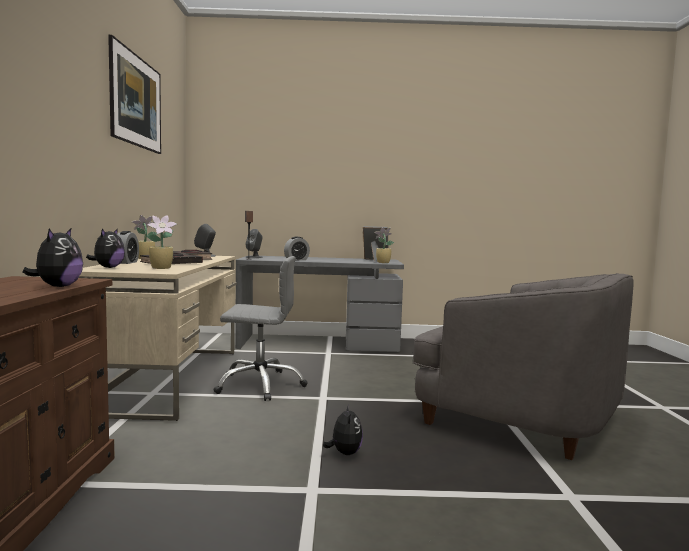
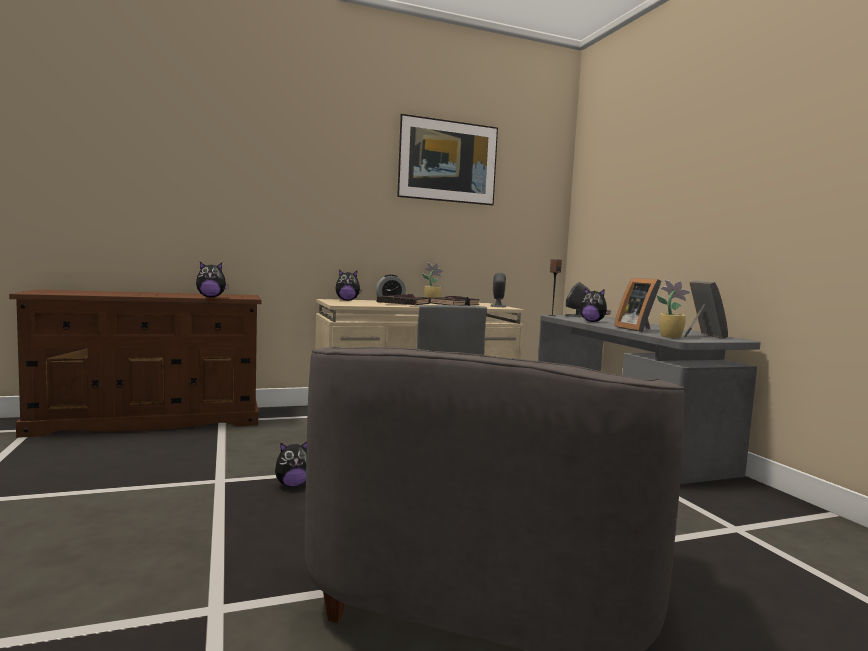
camera: 70 degrees right, 0 degrees up
(162, 268) = (364, 304): potted plant -> none
(296, 260) = (592, 321): alarm clock -> plush toy
(344, 261) = (637, 329): none -> picture frame

